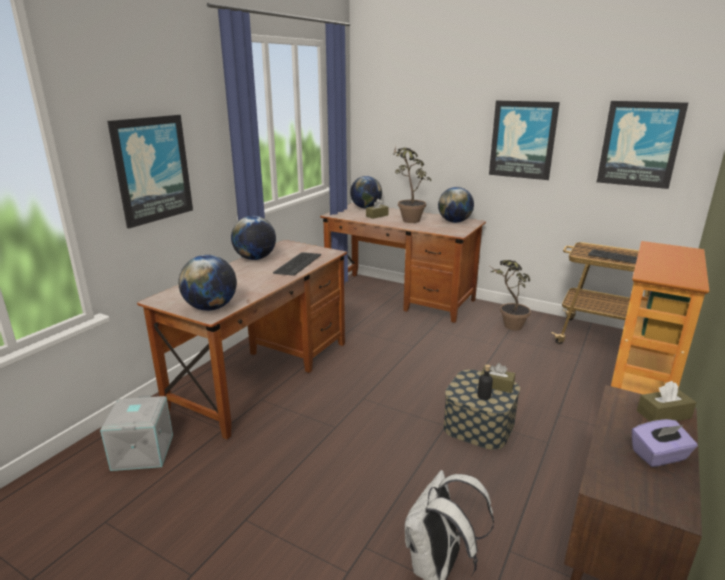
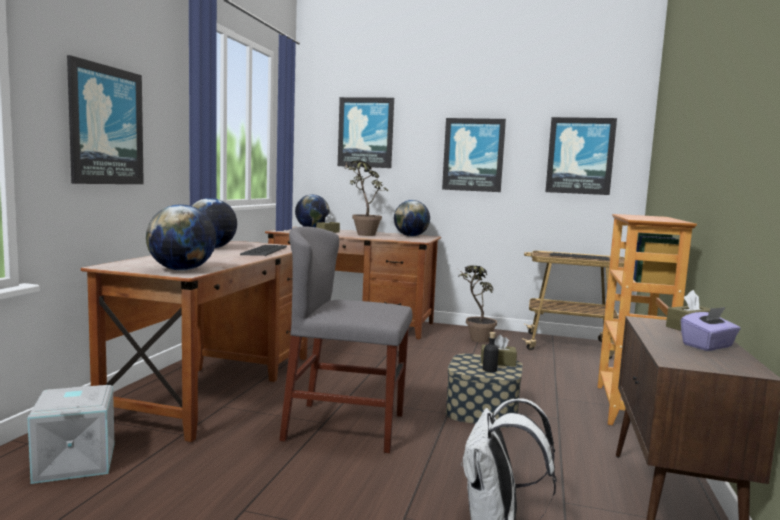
camera: 15 degrees left, 15 degrees down
(351, 434) = (345, 427): none -> grey chair
(416, 114) = (366, 132): none -> picture

